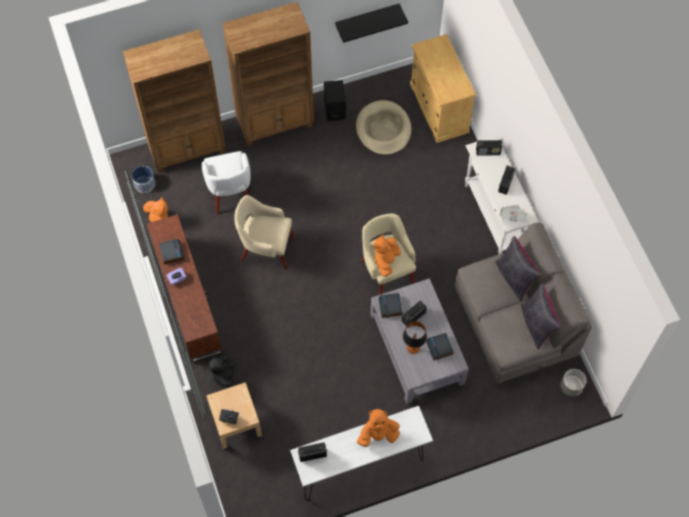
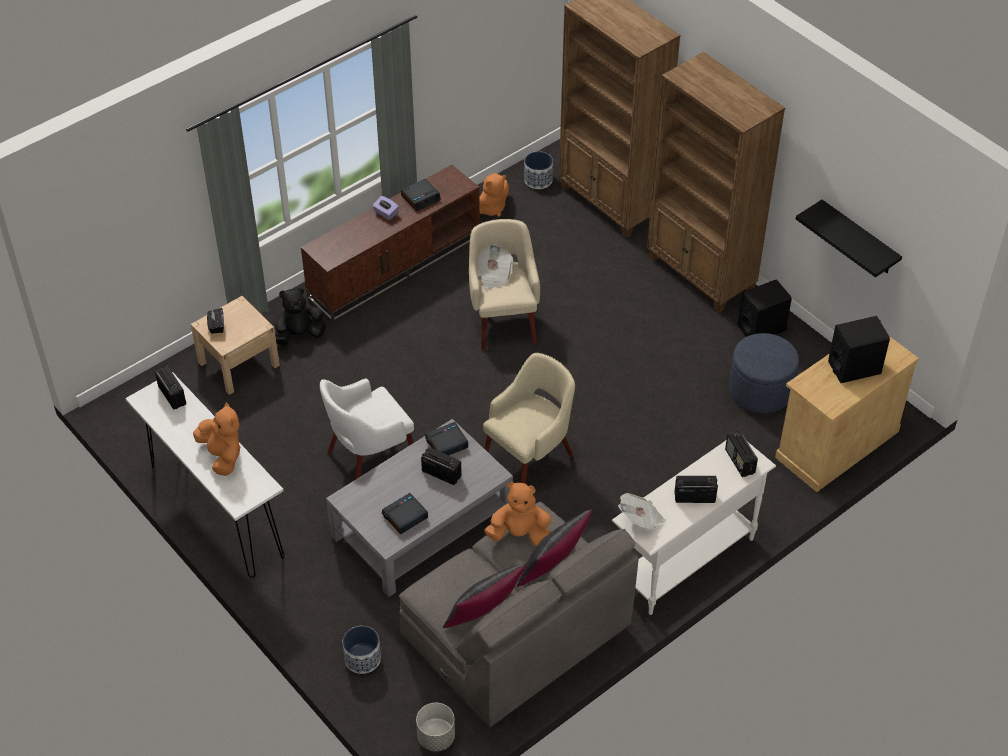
camera: 70 degrees right, 15 degrees down
(230, 192) = (568, 261): white armchair -> white armchair (369, 456)
(258, 234) = (493, 275): none -> newspaper
(383, 130) = (760, 390): beige dog bed -> blue ottoman
(386, 261) = (516, 418): orange plush toy -> orange plush toy (519, 534)
(413, 348) = (391, 486): table lamp -> none
(441, 67) = (854, 368): none -> black speaker
(505, 411) = (362, 659): none -> planter

